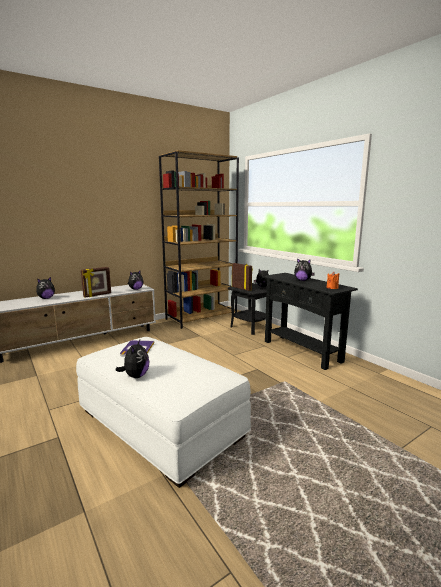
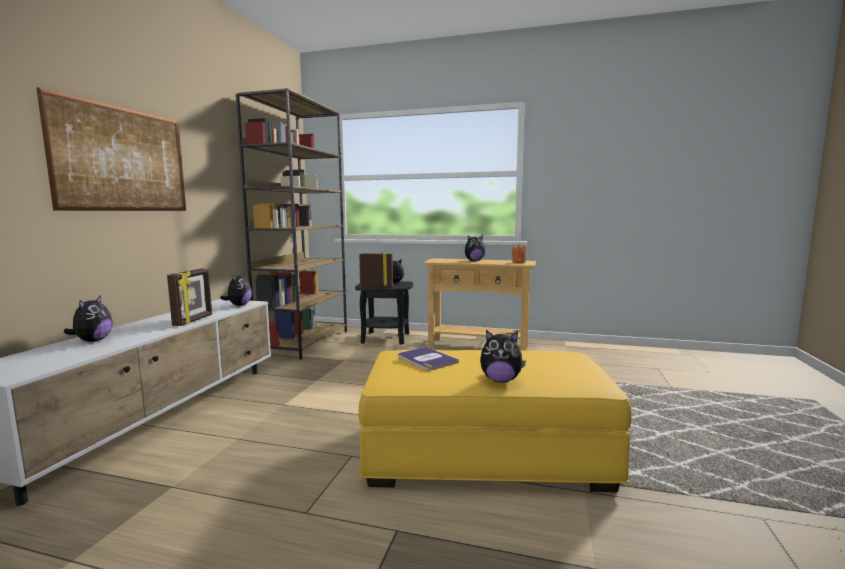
camera: 40 degrees left, 5 degrees down
(77, 206) = (123, 159): none -> picture
(135, 376) = (501, 380): plush toy -> plush toy turned 135 degrees clockwise
(160, 423) = (485, 453): white ottoman -> yellow ottoman
(301, 351) = (478, 346): black console table -> beige console table

